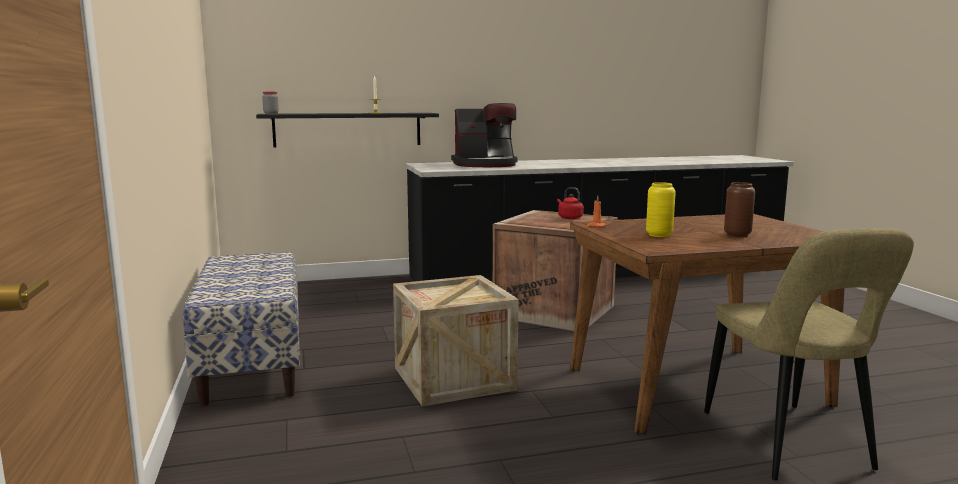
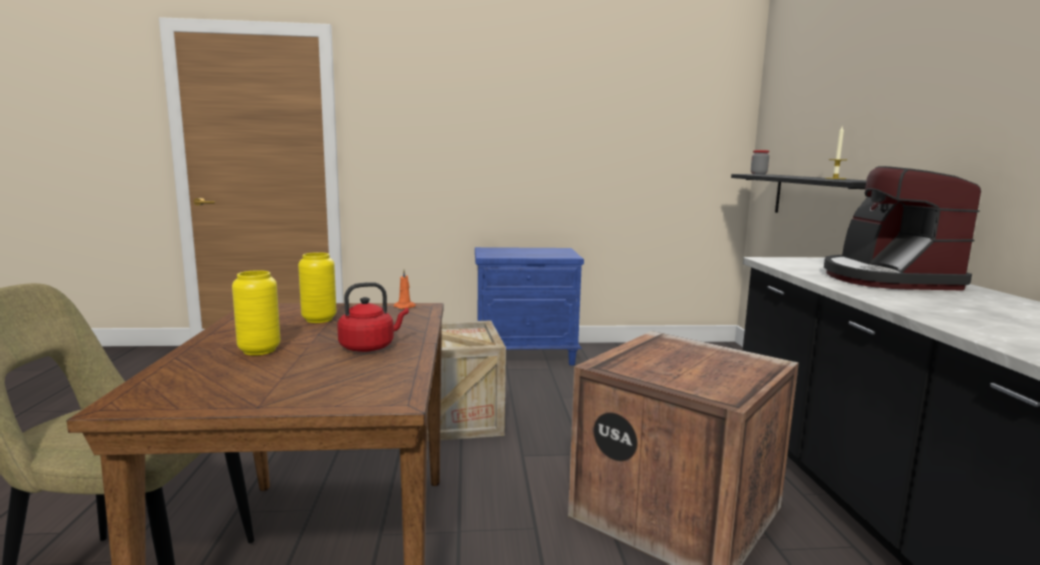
camera: 100 degrees right, 0 degrees up
(252, 362) = (526, 355): bench -> blue nightstand
(569, 218) = (712, 373): red kettle -> red kettle (370, 347)
(737, 235) = (259, 350): brown vase -> yellow vase

